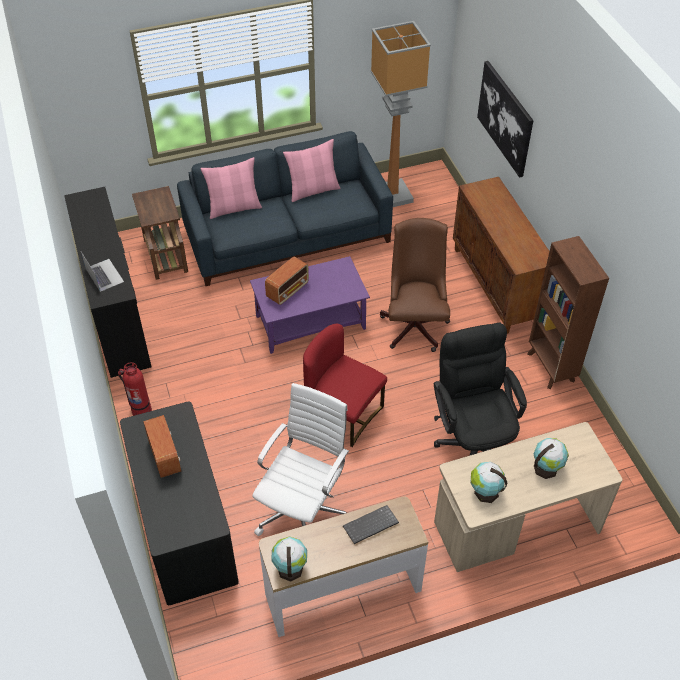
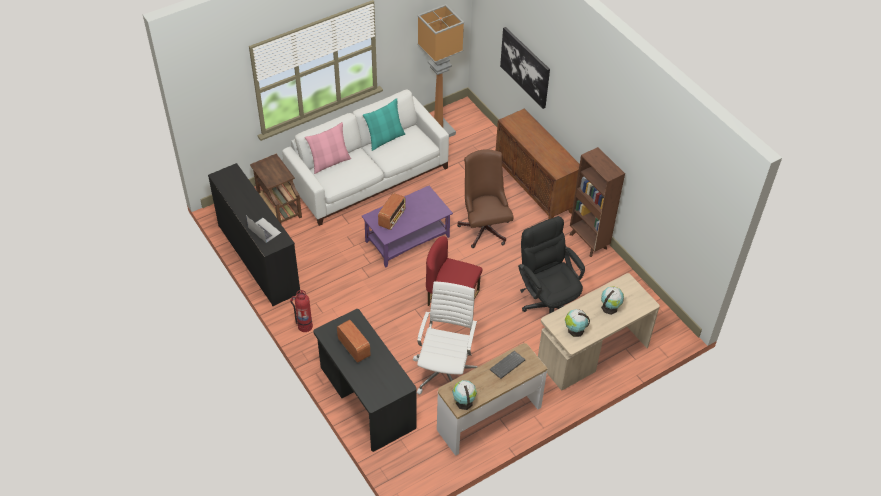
camera: 15 degrees left, 0 degrees up
(288, 236) = (369, 176): blue sofa -> white sofa
(313, 190) = (385, 139): pink pillow -> turquoise pillow

